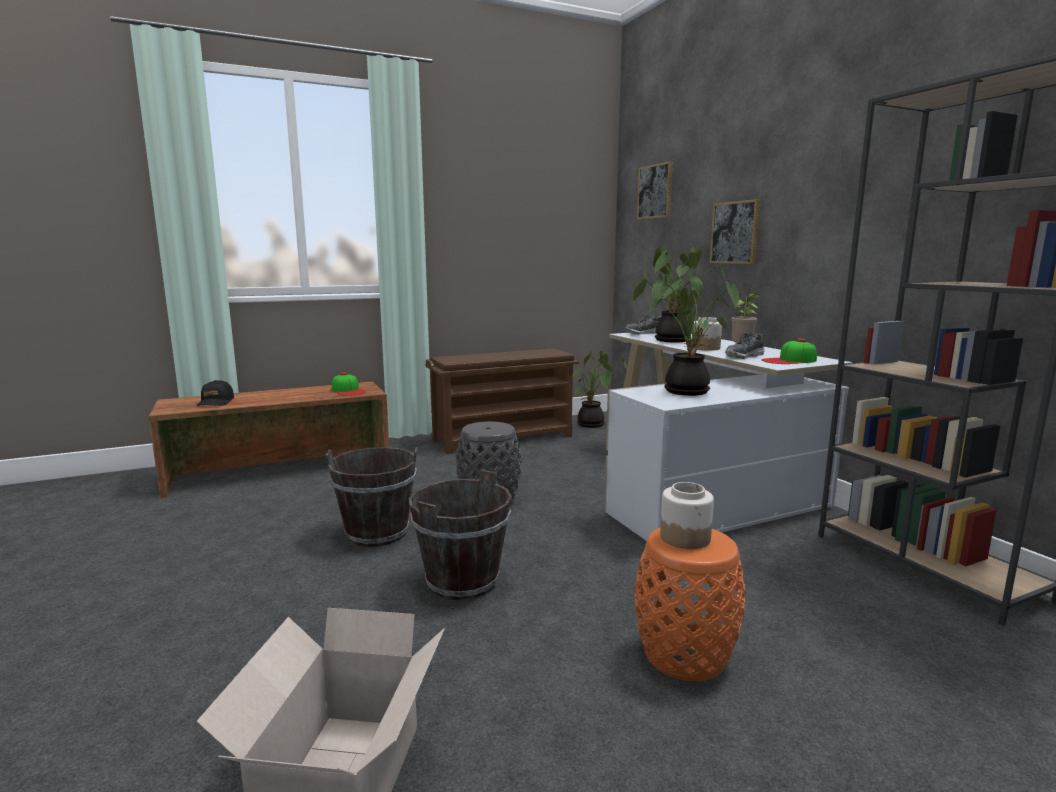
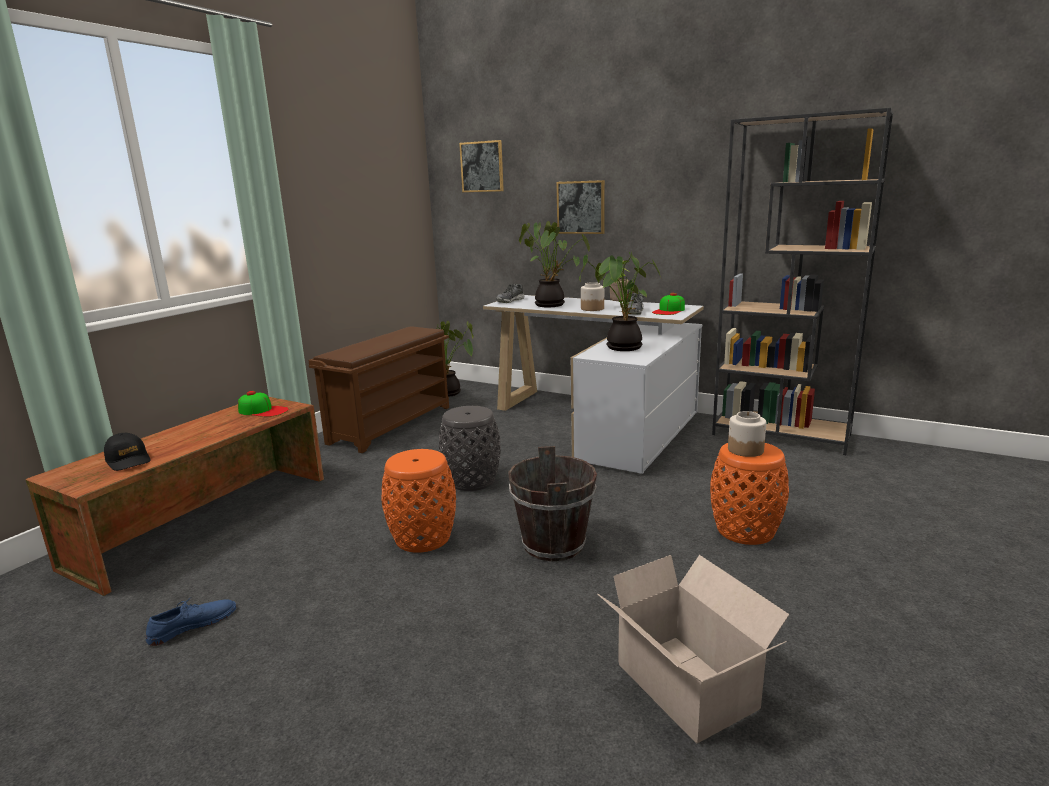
camera: 35 degrees left, 5 degrees up
(161, 535) = (192, 624): none -> blue shoe
(377, 533) = (423, 538): brown bucket -> orange stool

